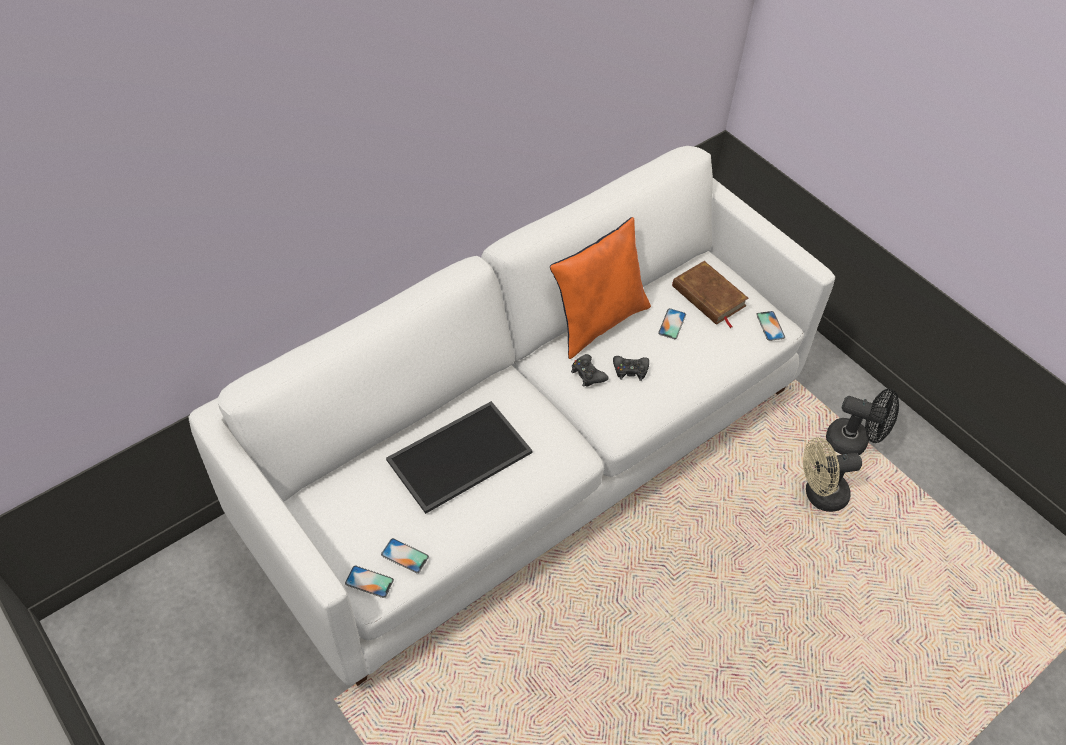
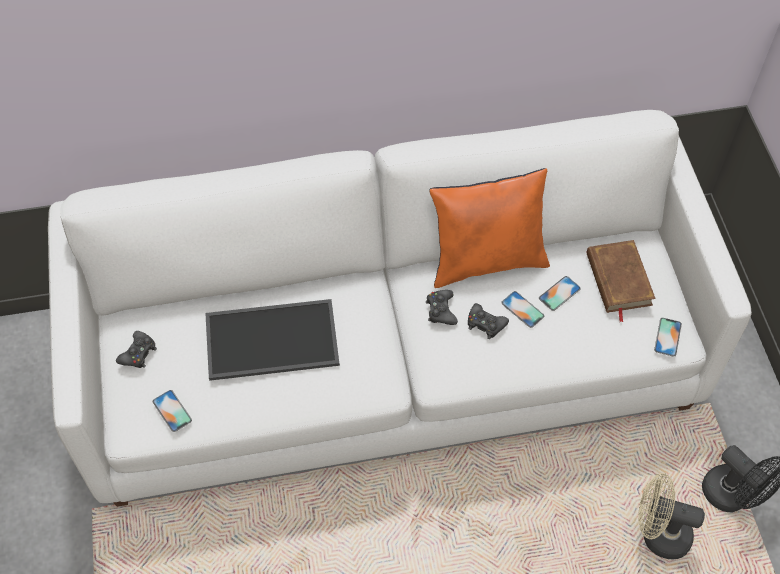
camera: 30 degrees right, 5 degrees up
(341, 520) = (138, 353): none -> black game controller
(369, 582) = (131, 420): phone -> phone (522, 309)

